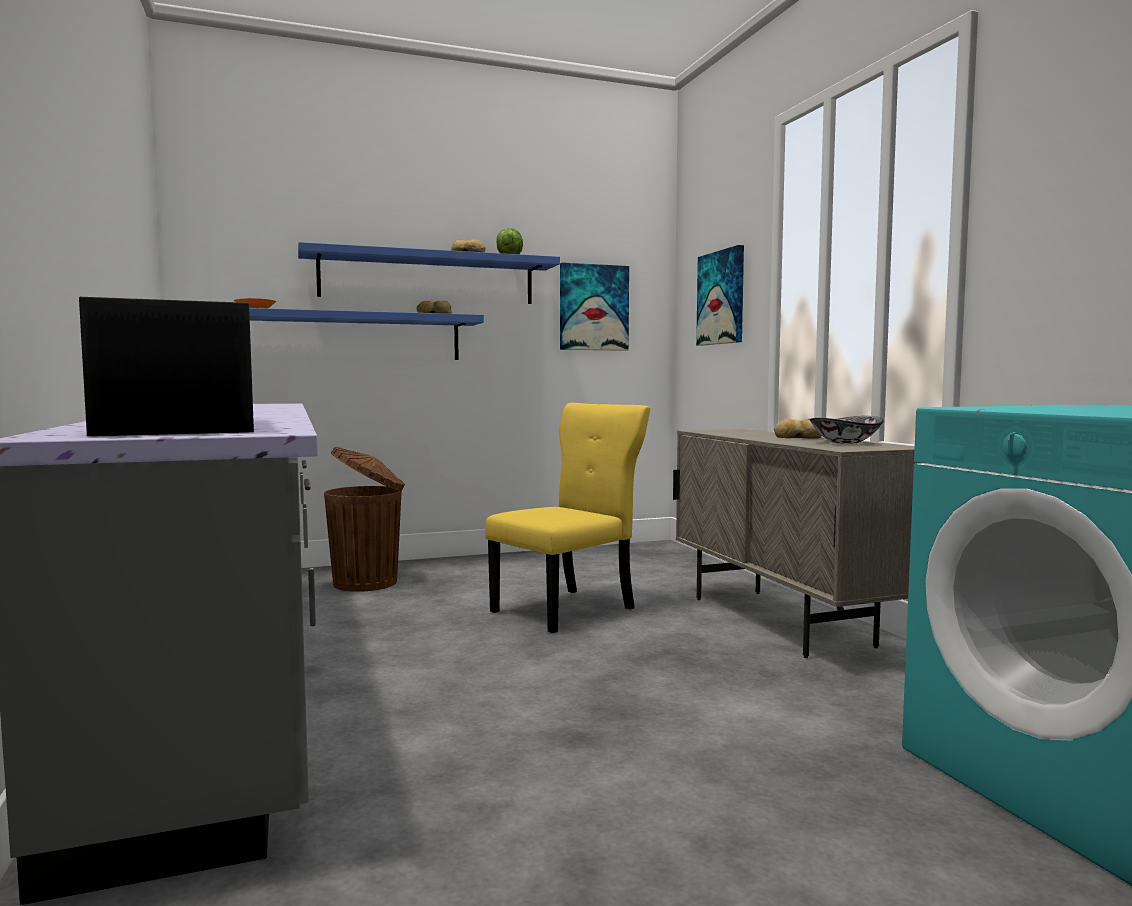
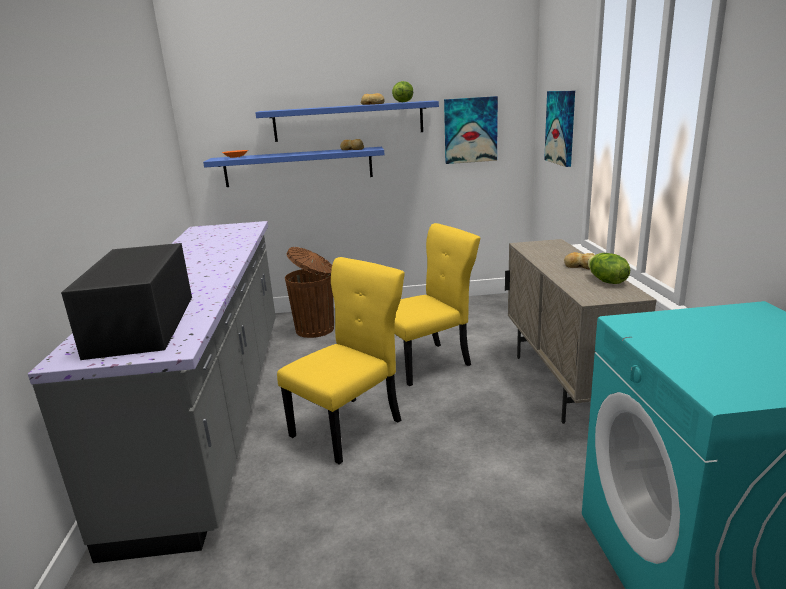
camera: 15 degrees right, 15 degrees up
(480, 681) = (350, 426): none -> yellow chair
(846, 442) = (606, 281): bowl -> lettuce

